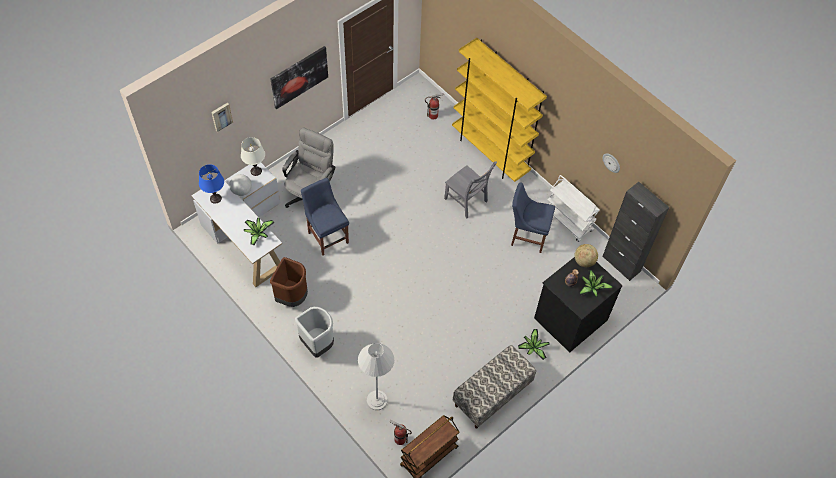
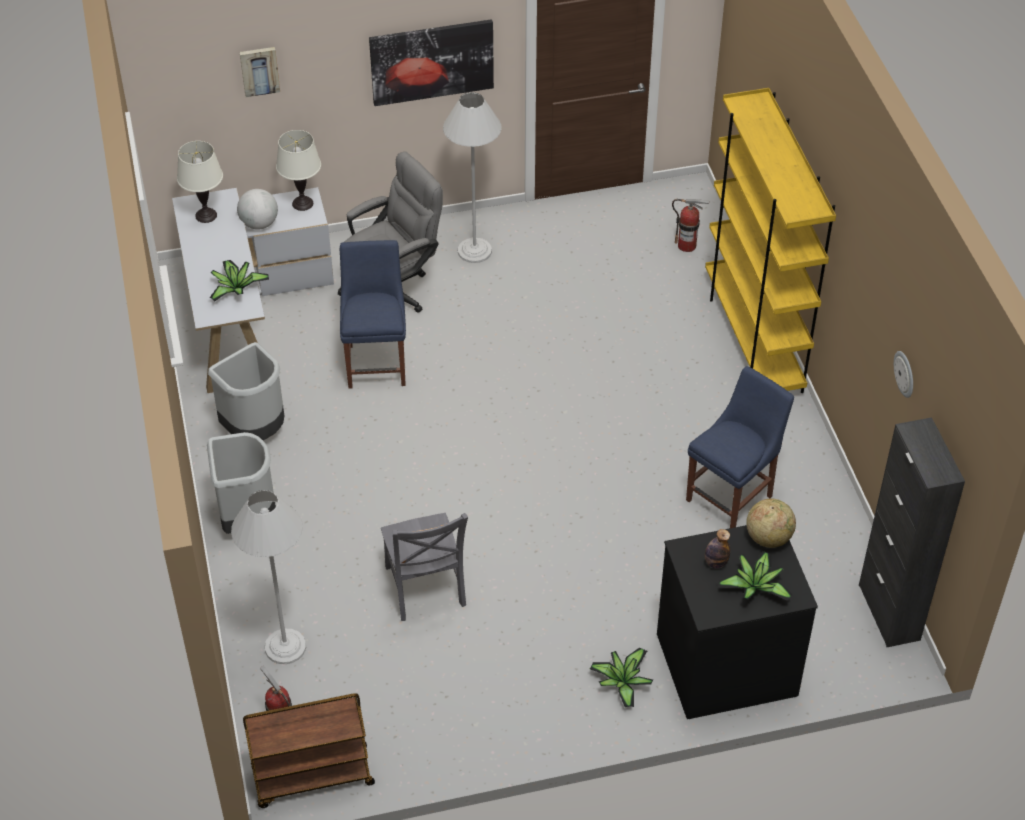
camera: 30 degrees right, 10 degrees down
(215, 198) = (206, 215): blue table lamp -> white table lamp
(292, 297) = (255, 432): brown trash can -> grey trash can
(336, 157) = (474, 251): none -> white floor lamp
(467, 201) = (658, 399): grey chair -> grey chair (425, 589)
(492, 395) = (493, 727): bench -> none
(527, 236) = (732, 496): blue chair -> blue chair turned 90 degrees clockwise
(568, 221) = (830, 501): white cart -> none

